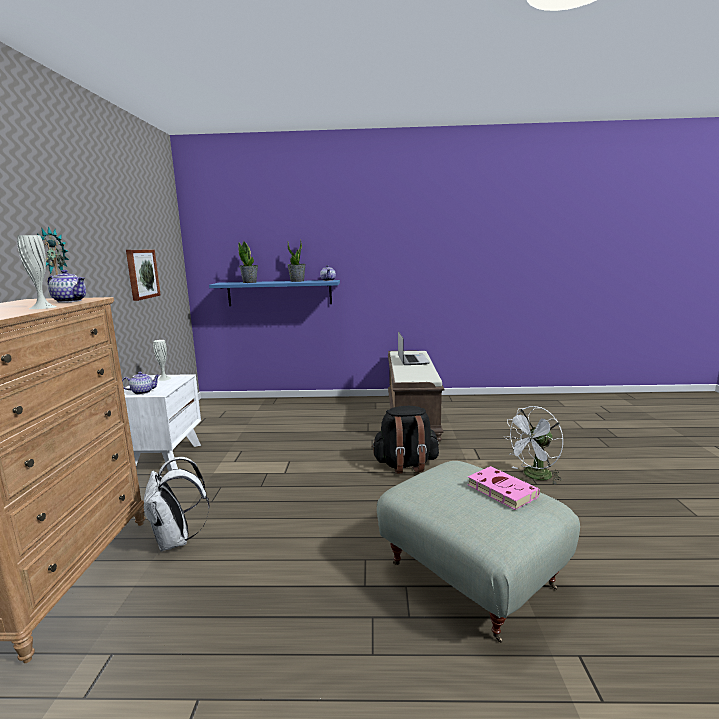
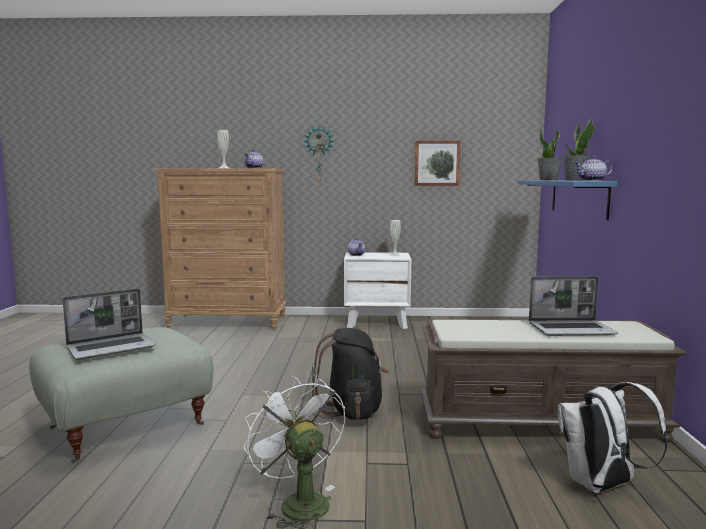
camera: 90 degrees right, 5 degrees down
(176, 540) = (249, 338): white backpack -> white backpack (601, 486)
(500, 490) = (112, 347): pink book -> laptop

